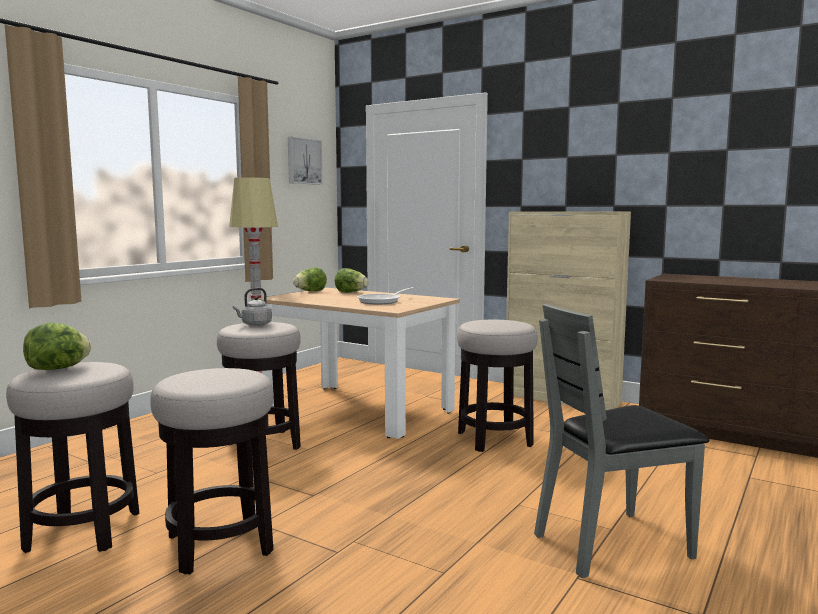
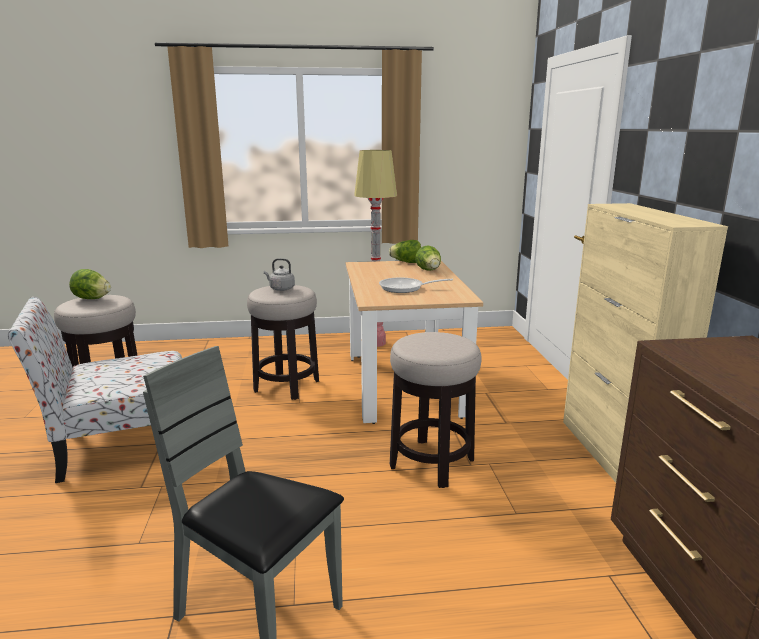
camera: 50 degrees right, 10 degrees up
(220, 544) = (122, 445): stool -> chair
(303, 161) = (476, 125): picture -> none

